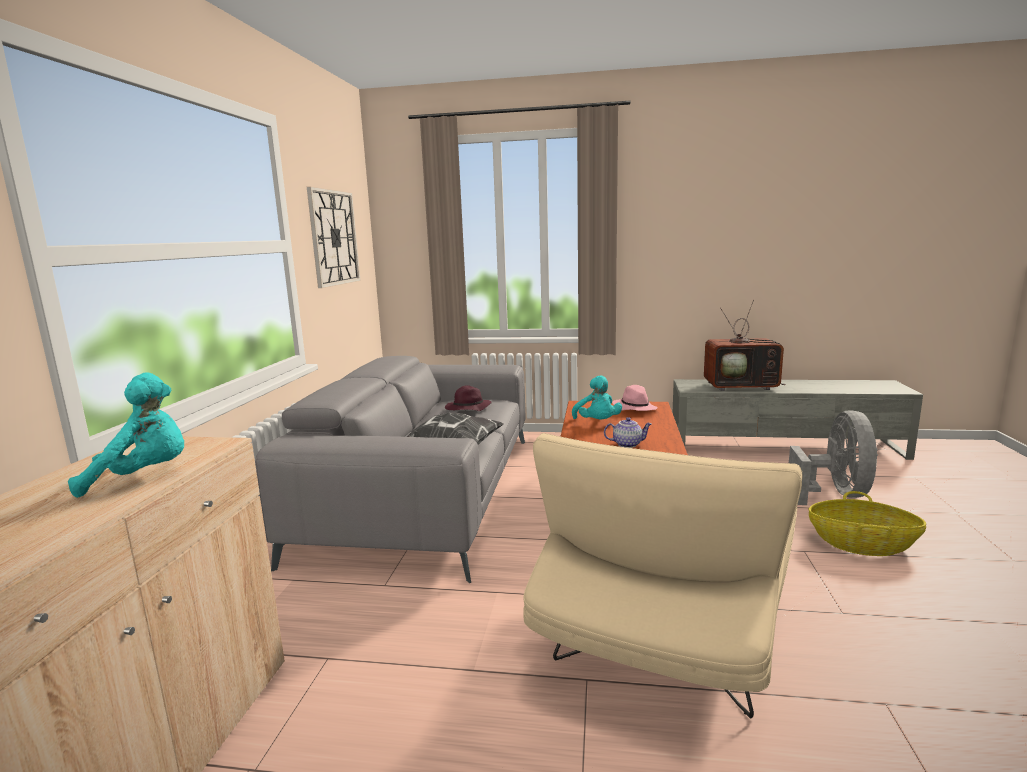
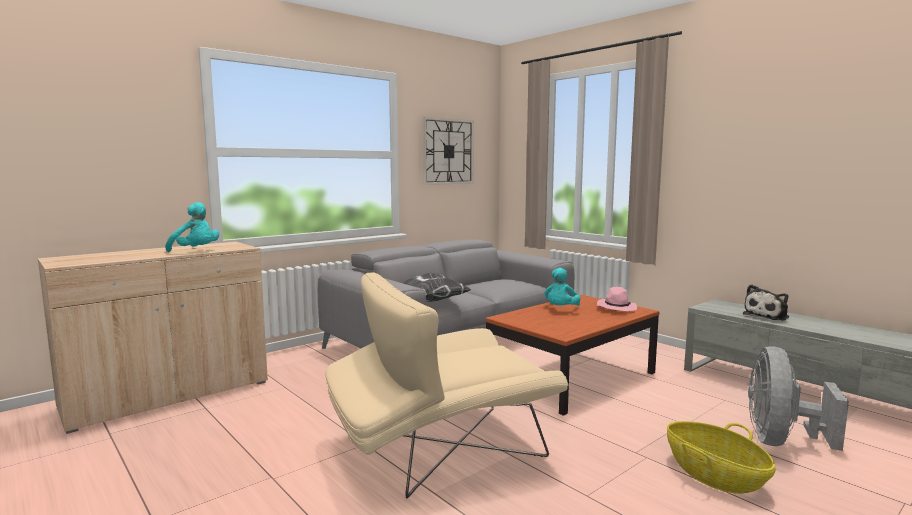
camera: 40 degrees right, 5 degrees down
(467, 408) = (497, 284): purple hat -> none
(627, 444) = (546, 324): teapot -> none
(742, 386) = (767, 316): television -> plush toy
(835, 494) = (781, 441): grey fan -> grey fan turned 150 degrees clockwise

